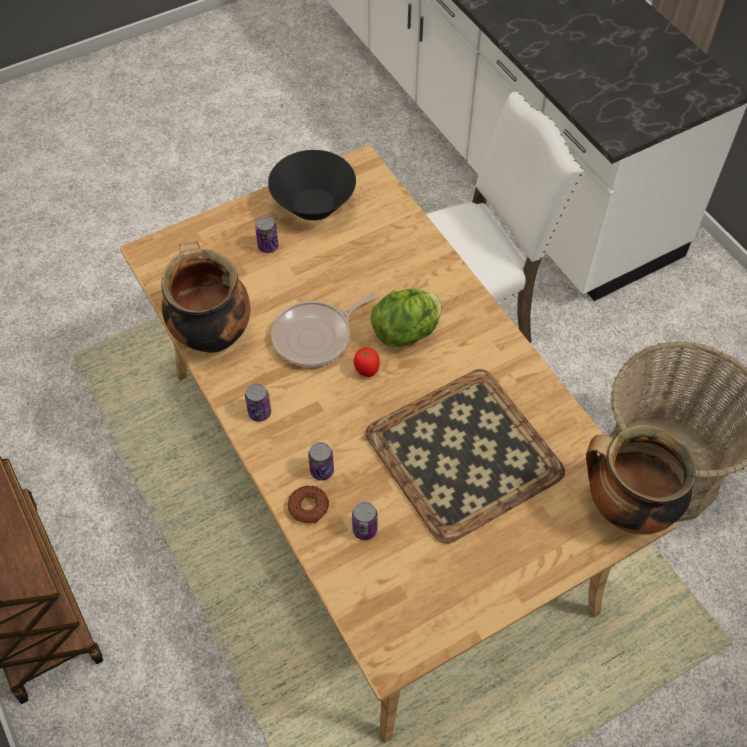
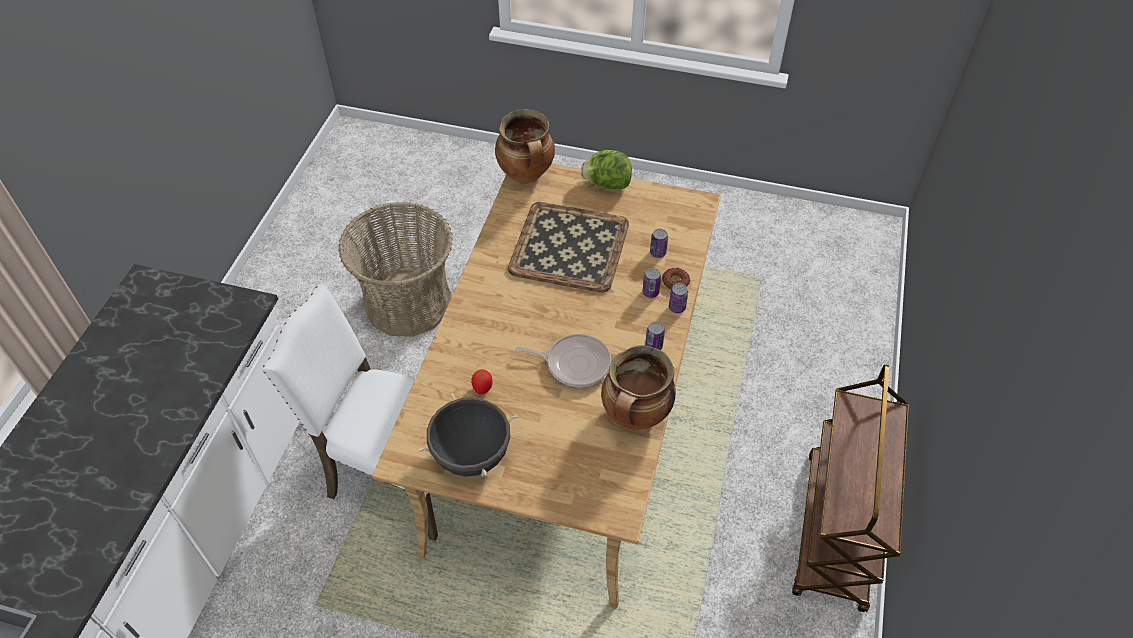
camera: 135 degrees left, 5 degrees down
(268, 246) = (536, 450): can -> can (677, 307)
(313, 206) = (471, 456): black bowl -> black cooking pot
(366, 370) = (568, 322): tomato -> tomato (483, 388)
(406, 332) = (520, 325): lettuce -> lettuce (607, 184)

